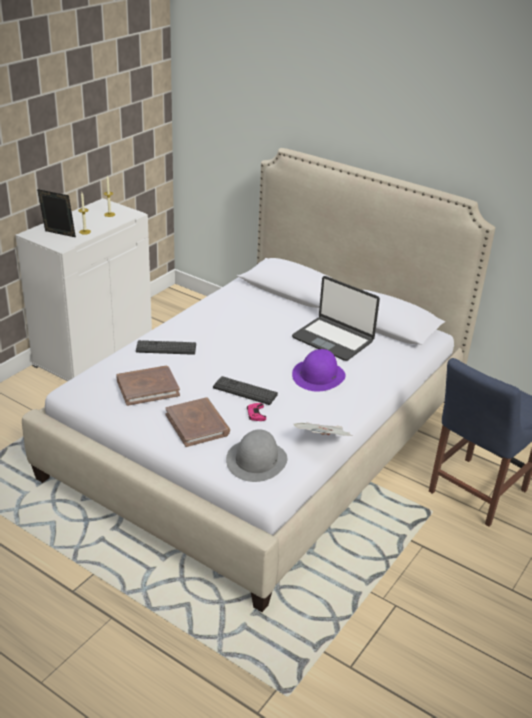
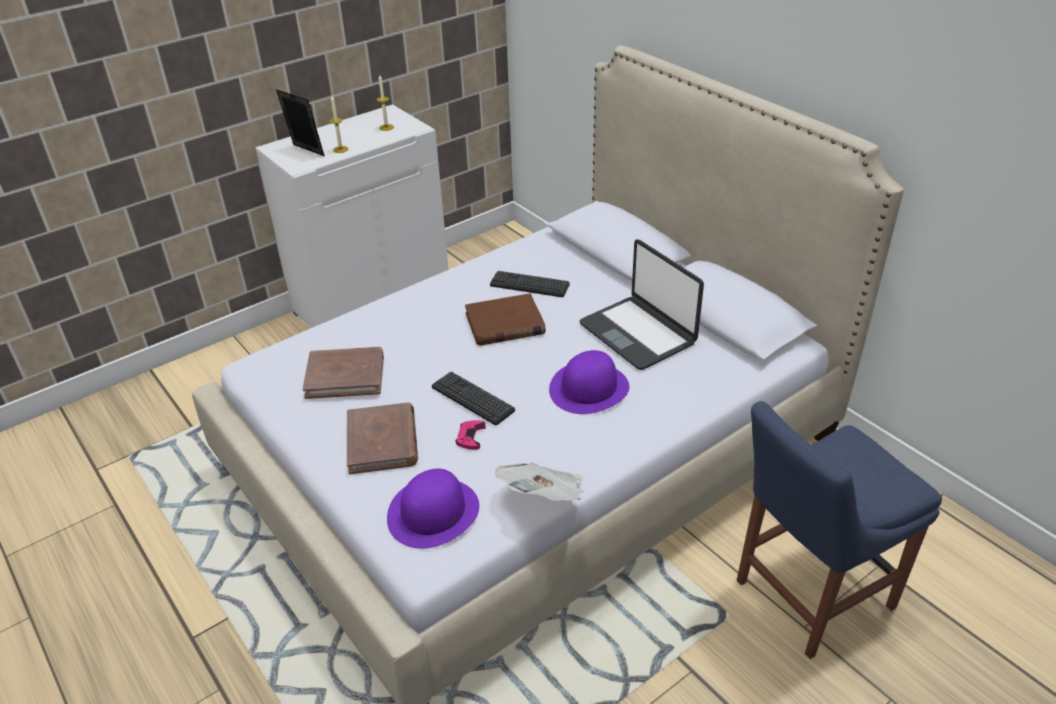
camera: 20 degrees right, 5 degrees up
(166, 348) = (401, 319): keyboard -> keyboard (529, 285)
(241, 343) = (505, 324): none -> brown book
(256, 460) = (433, 512): grey hat -> purple hat

